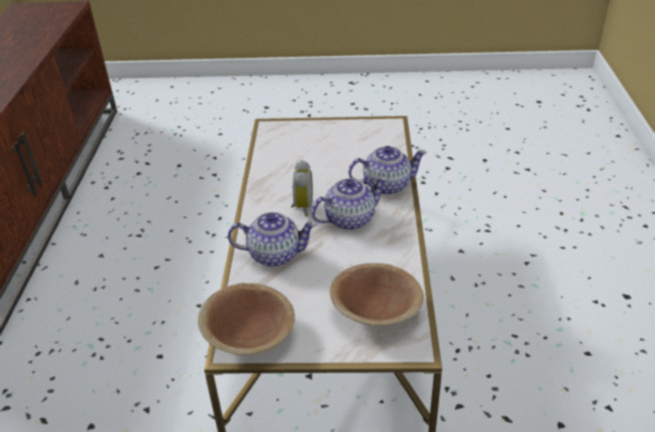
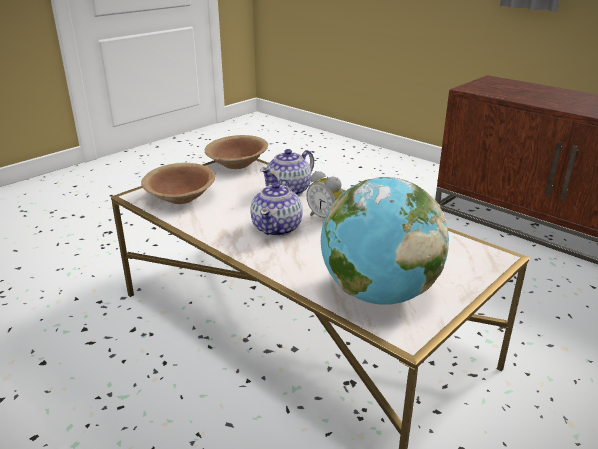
camera: 130 degrees right, 10 degrees down
(368, 145) = (378, 294): none -> globe
(386, 185) = (292, 265): teapot -> none

